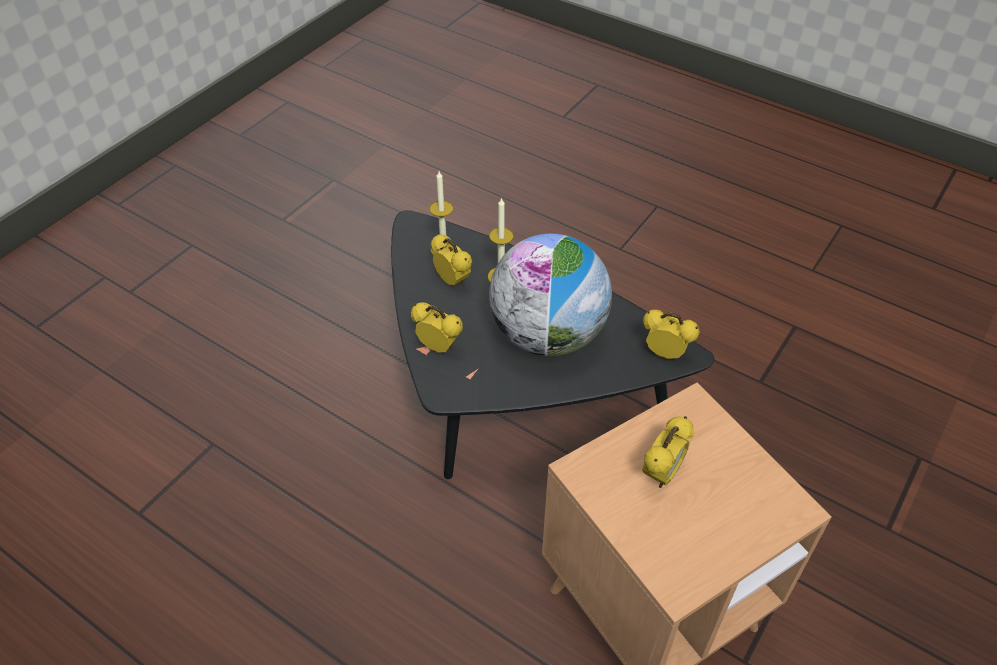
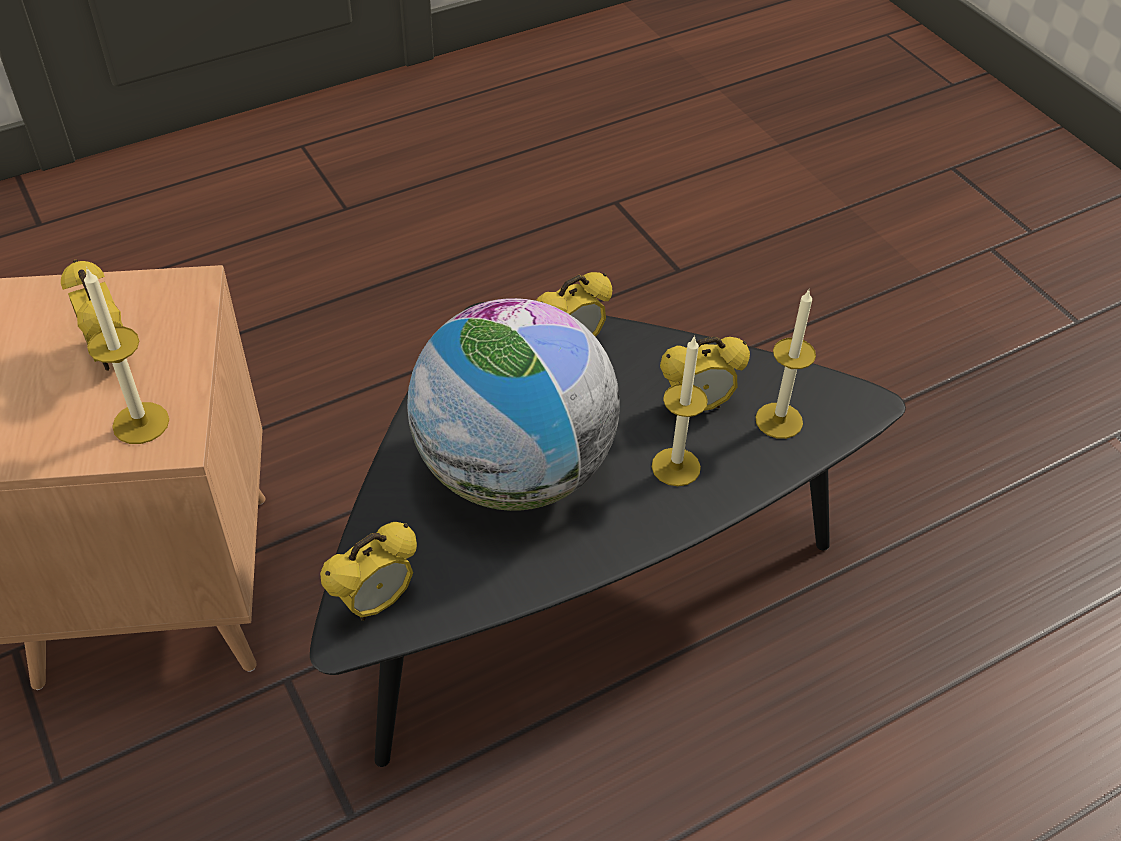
camera: 115 degrees right, 0 degrees up
(695, 425) = (141, 423): none -> candle

